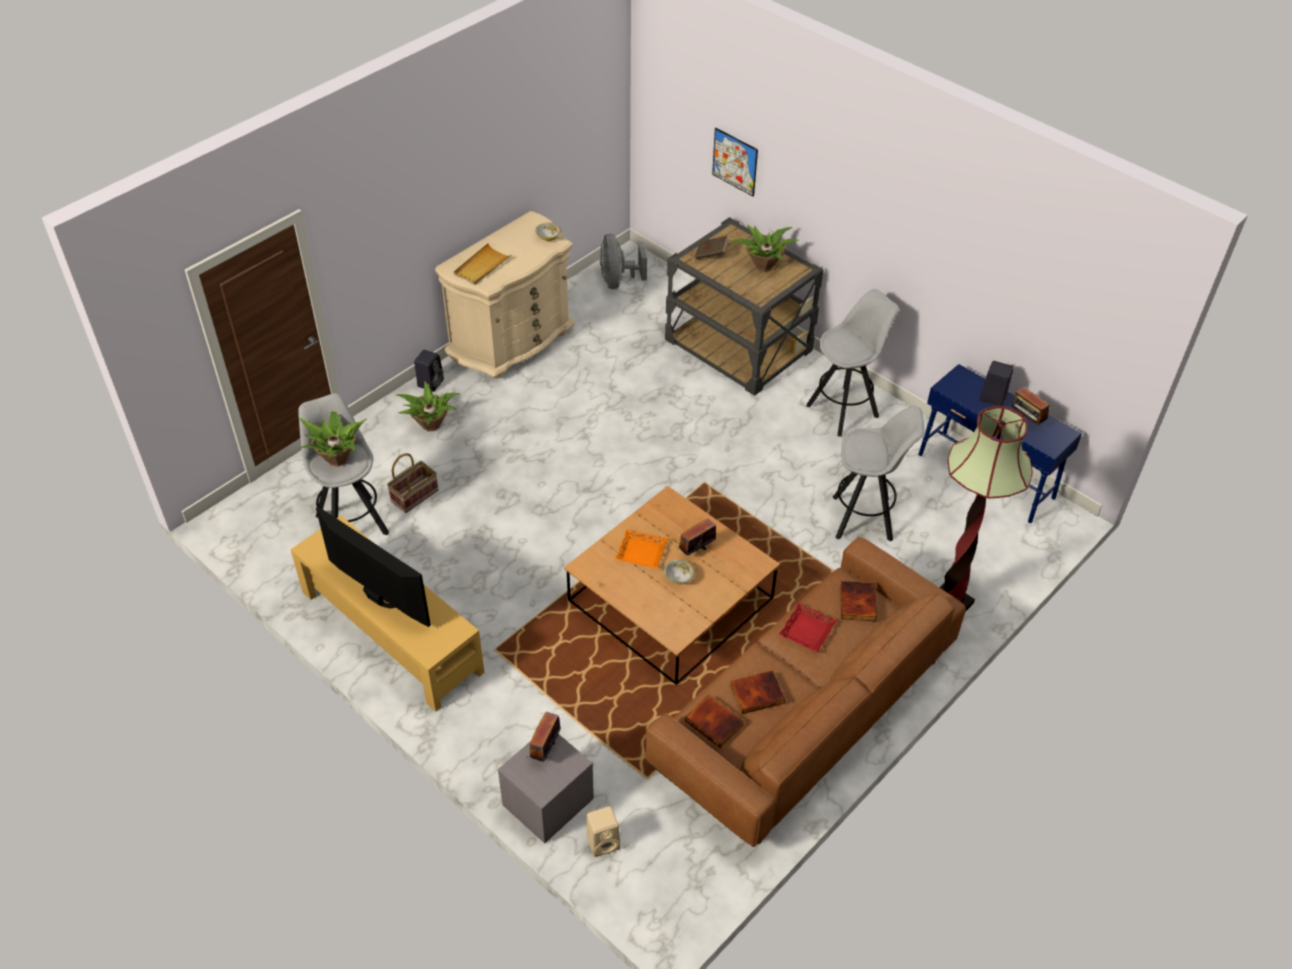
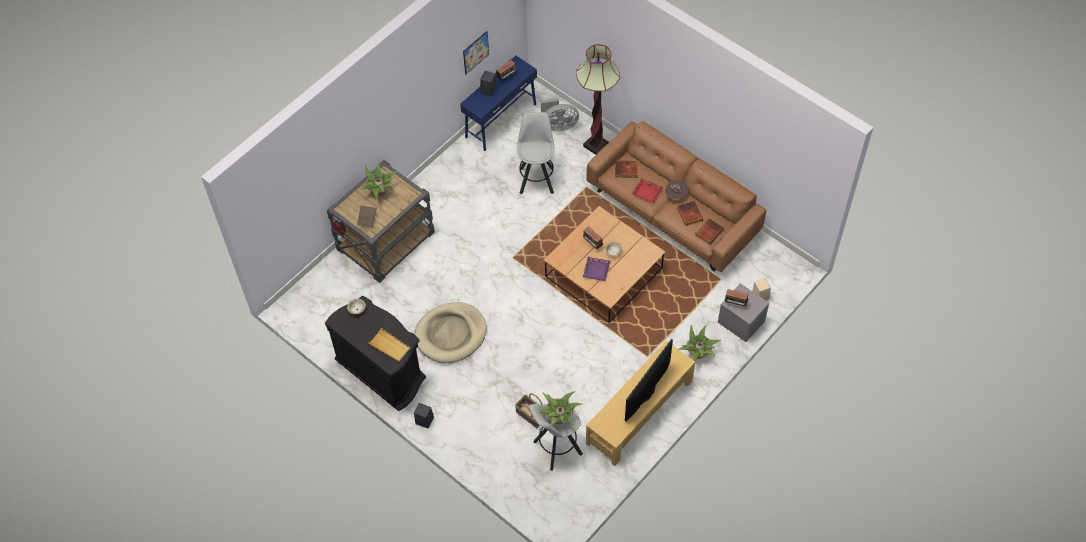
camera: 90 degrees left, 10 degrees up
(430, 425) = (466, 415): potted plant -> potted plant (698, 354)
(514, 343) = (383, 373): beige dresser -> black dresser
(569, 411) = (451, 334): none -> beige dog bed
(618, 281) = (315, 313): grey fan -> grey fan (558, 125)
(641, 553) = (596, 270): orange tray -> purple tray
(735, 162) = (318, 183): picture -> picture (476, 52)
(803, 677) = (676, 195): none -> brown hat
(844, 410) = (447, 185): grey stool -> none

